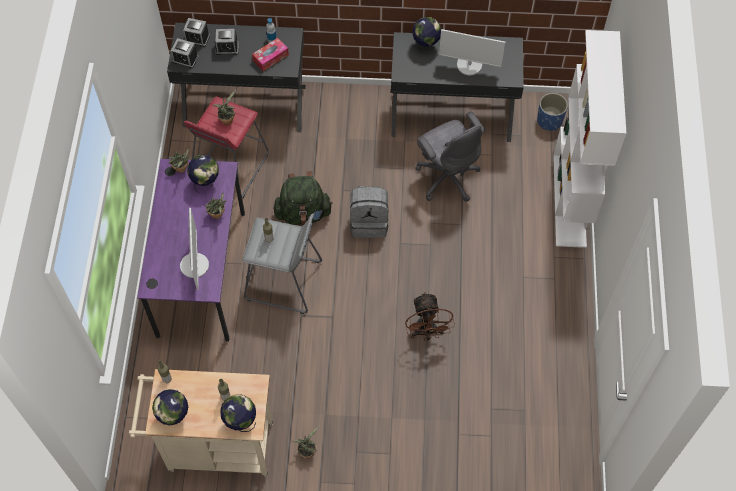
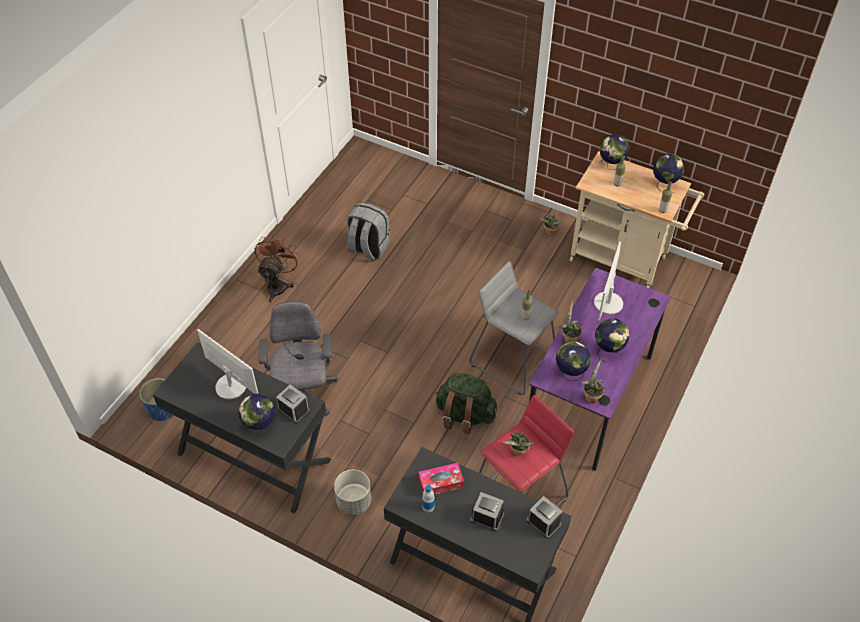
camera: 155 degrees left, 10 degrees down
(179, 217) = (608, 351): none -> globe
(197, 38) = (518, 546): alarm clock -> alarm clock (293, 410)
(355, 114) = (354, 501): none -> grey planter
(369, 222) = (405, 381): grey backpack -> grey backpack (368, 248)
(426, 332) = (408, 275): brown fan -> brown fan (278, 285)
(570, 200) = (208, 329): white bookcase -> none

